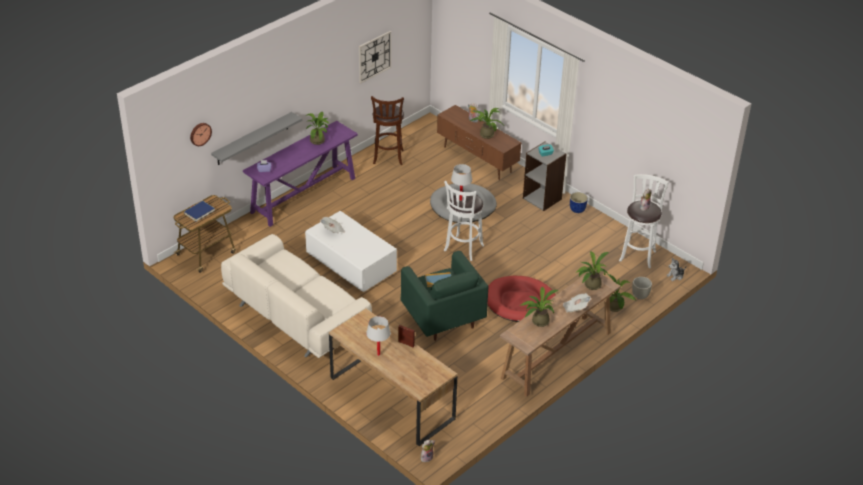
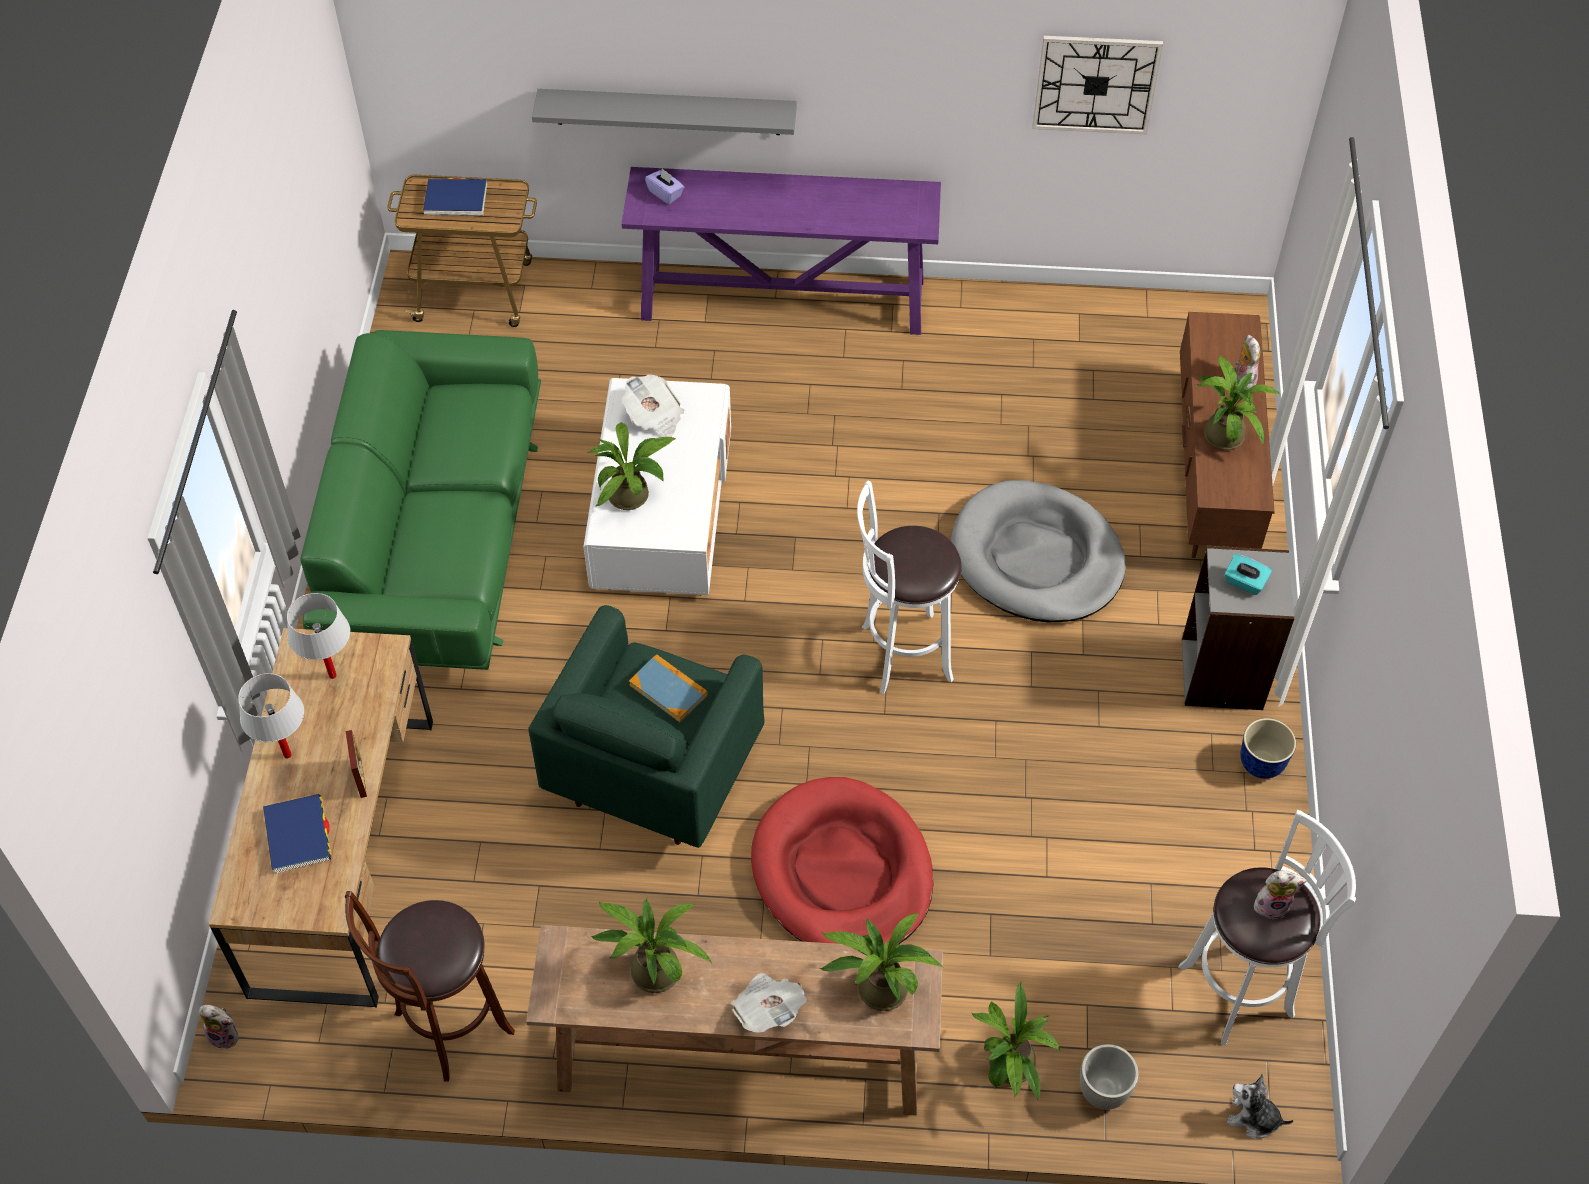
camera: 50 degrees right, 15 degrees up
(200, 133) = (504, 32): wall clock -> none
(296, 315) = (437, 537): beige sofa -> green sofa
(318, 140) = (846, 201): potted plant -> potted plant (634, 495)
(388, 158) = (1042, 337): brown stool -> brown stool (448, 1027)
(411, 366) = (298, 835): none -> blue book
(460, 199) = (905, 547): white table lamp -> white table lamp (332, 675)

